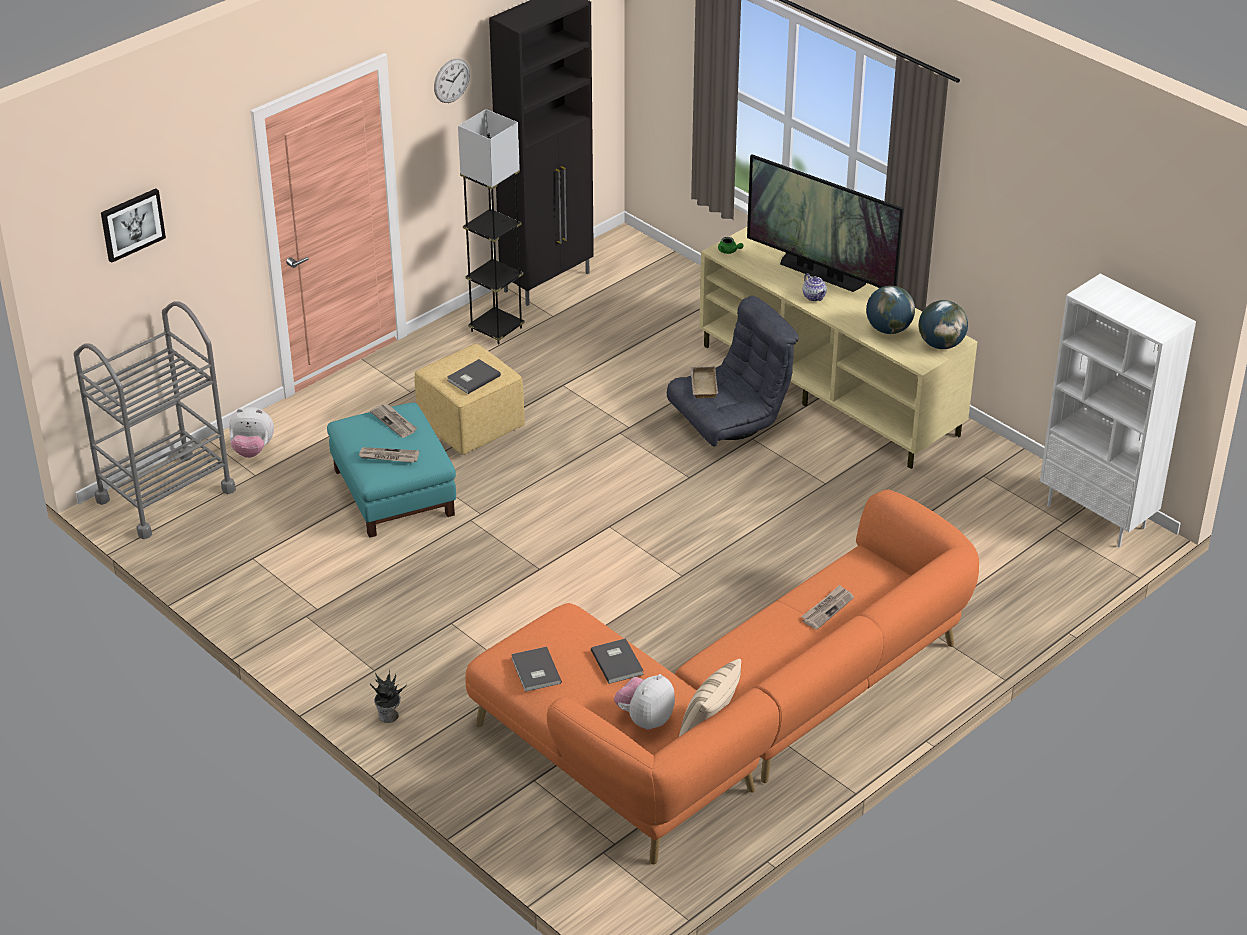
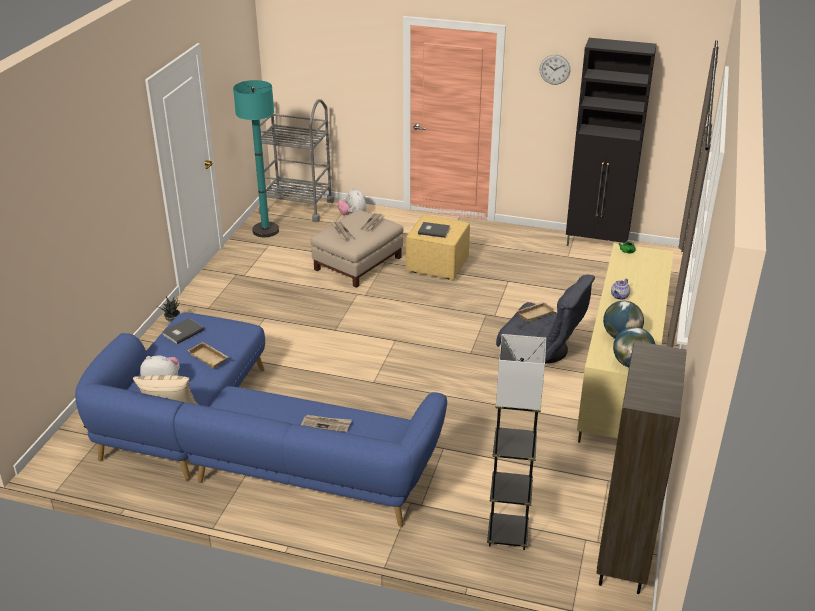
camera: 60 degrees right, 5 degrees down
(132, 224) = (317, 46): picture -> none
(205, 549) = (265, 230): none -> turquoise floor lamp
(392, 492) = (358, 263): turquoise ottoman -> beige ottoman
(496, 329) = (532, 244): grey floor lamp -> grey floor lamp (507, 534)
(618, 662) = (209, 357): grey book -> beige tray
(726, 719) = (249, 446): orange sofa -> blue sofa
(821, 273) = (649, 291): television -> none
(1097, 516) = (624, 559): white bookcase -> brown bookcase

